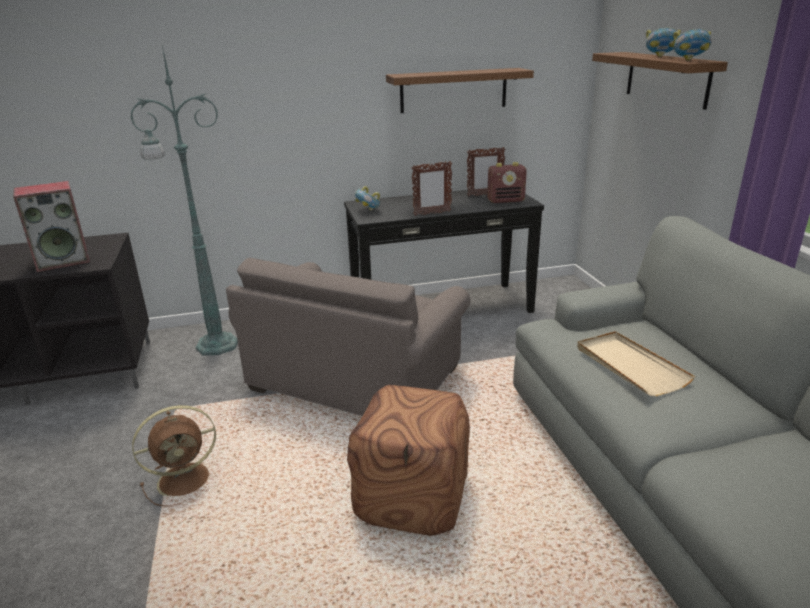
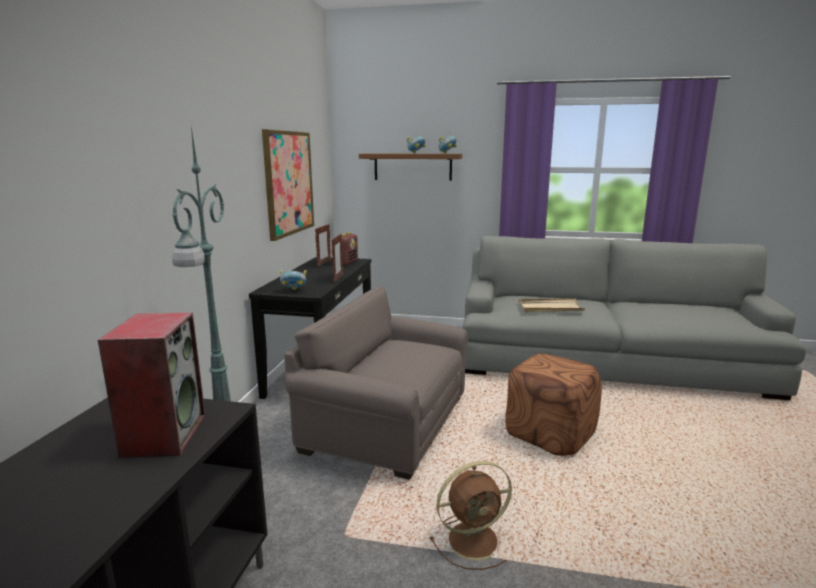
camera: 65 degrees left, 10 degrees down
(187, 479) = (475, 539): brown fan -> brown fan turned 75 degrees clockwise
(355, 377) = (387, 423): grey armchair -> grey armchair turned 150 degrees clockwise
(453, 90) = (288, 183): brown shelf -> picture

